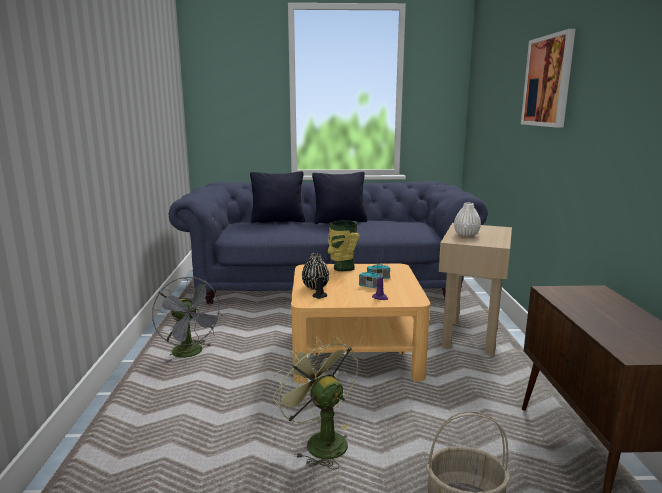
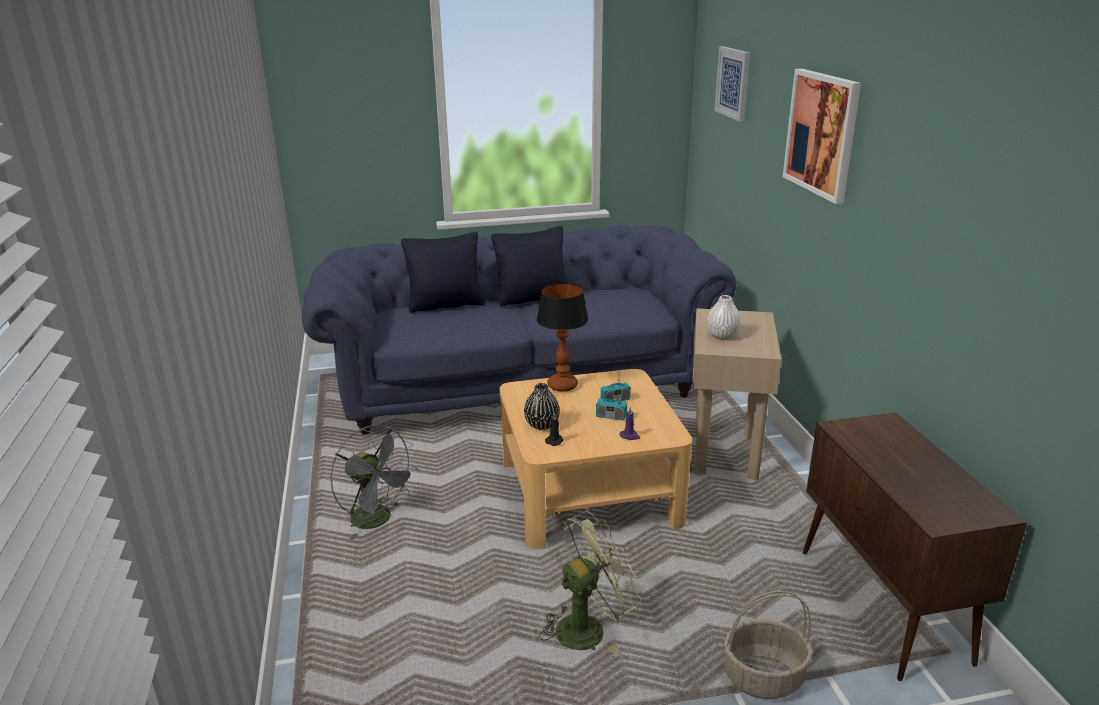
camera: 10 degrees left, 10 degrees up
(320, 441) = (588, 627): green fan -> green fan turned 105 degrees clockwise
(342, 268) = (563, 385): vase -> table lamp
(491, 74) = (733, 83): none -> picture

